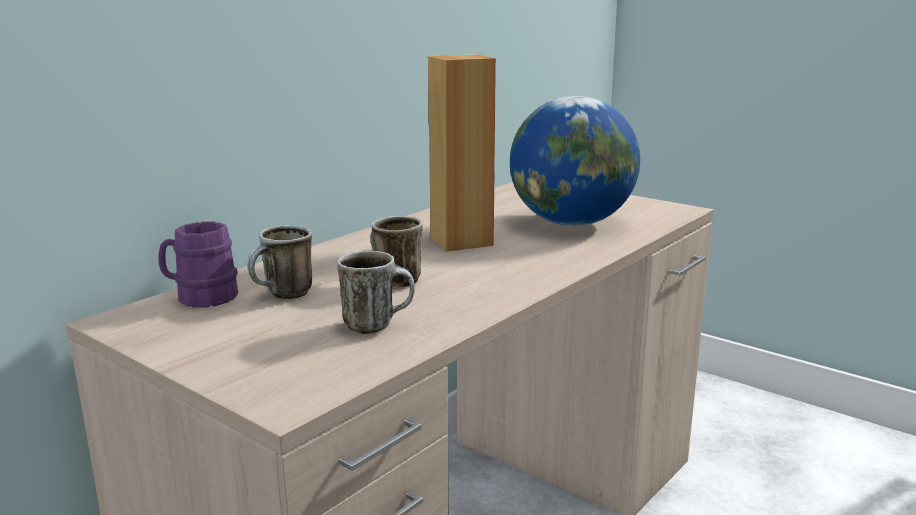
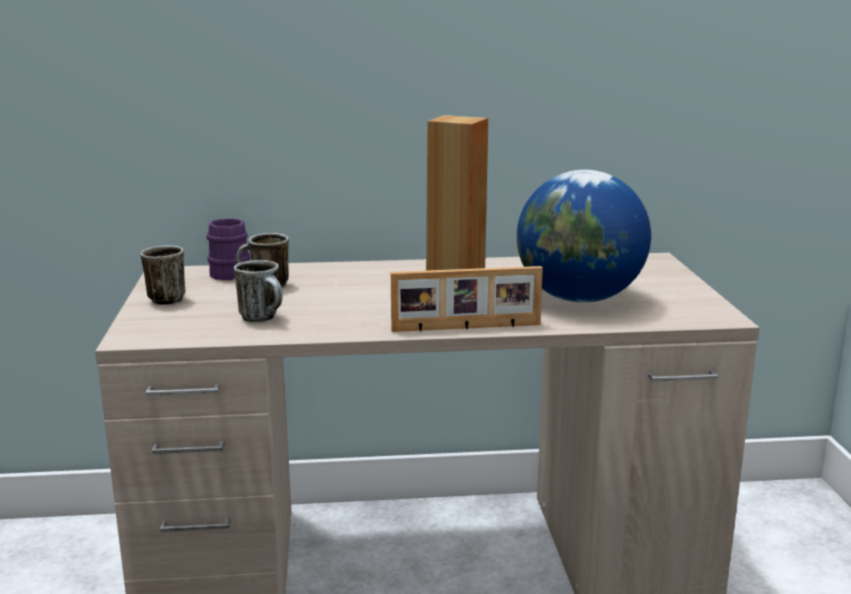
camera: 45 degrees right, 0 degrees up
(392, 280) = (342, 297): mug -> mug (167, 298)
(565, 269) = (466, 328): none -> picture frame

